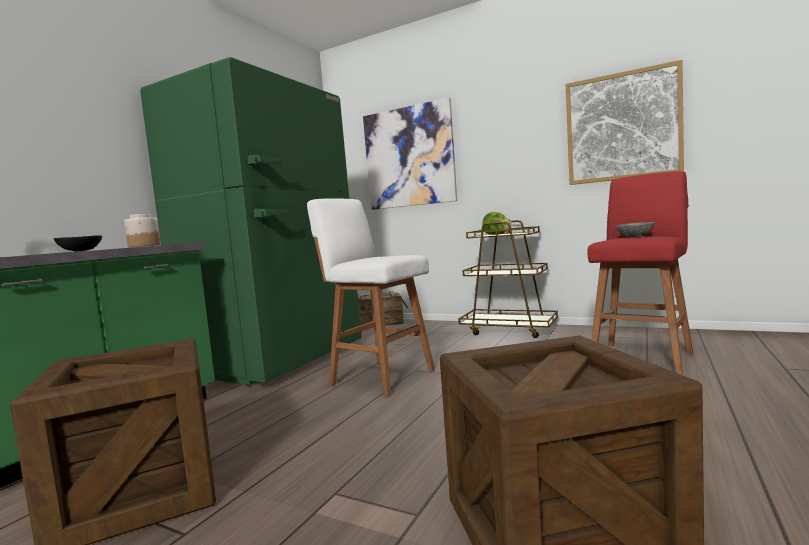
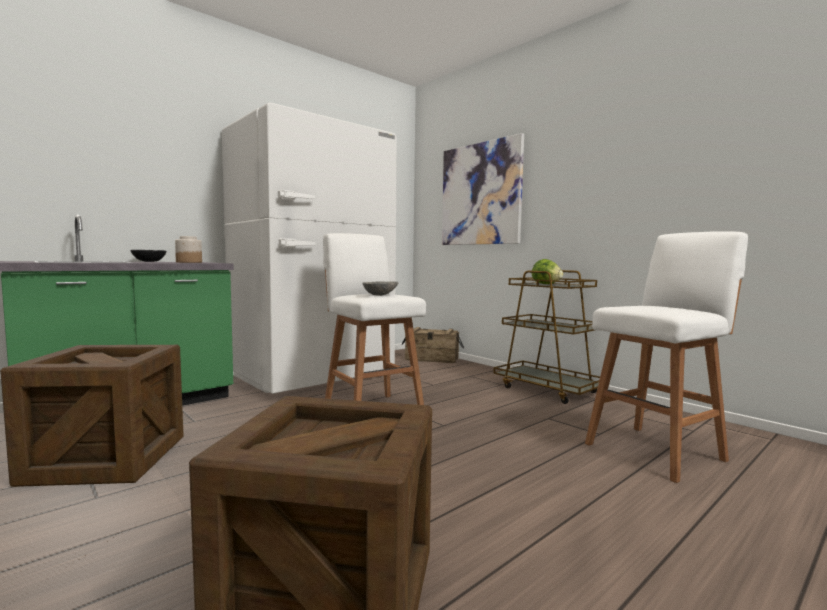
camera: 20 degrees right, 0 degrees up
(279, 360) = (313, 377): green fridge -> white fridge
(622, 127) = (707, 171): picture -> none
(635, 236) = (658, 306): grey bowl -> grey bowl (380, 295)
(642, 357) = (657, 451): red stool -> white stool

